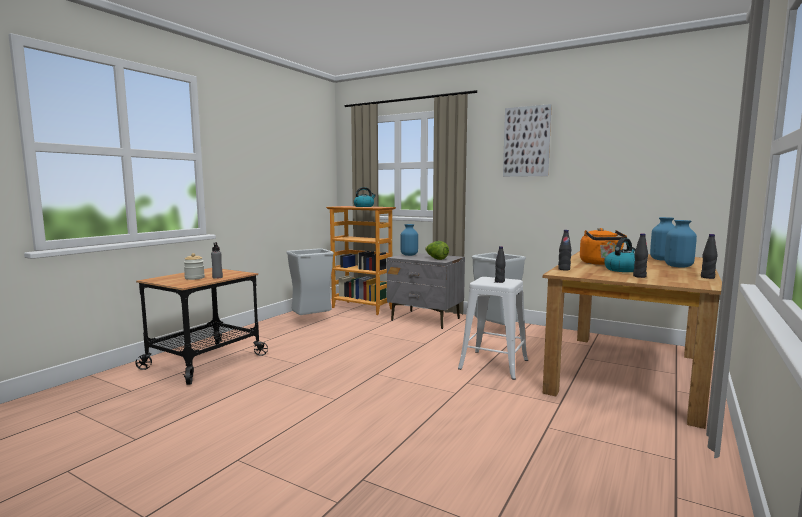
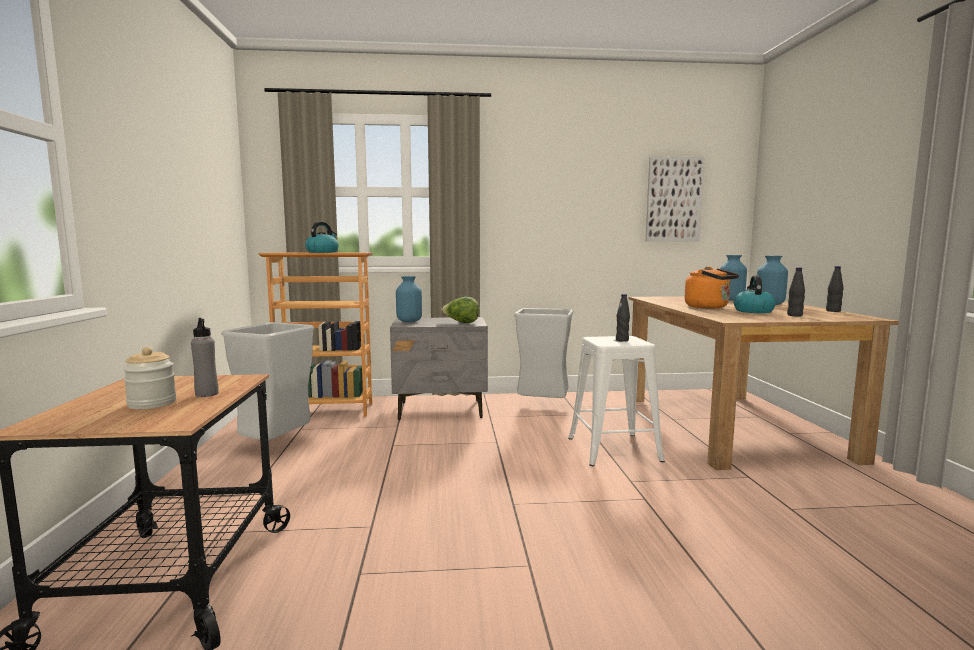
camera: 35 degrees left, 0 degrees up
(526, 141) = (551, 167): picture -> picture (674, 199)
(564, 269) = (714, 316): black bottle -> none

